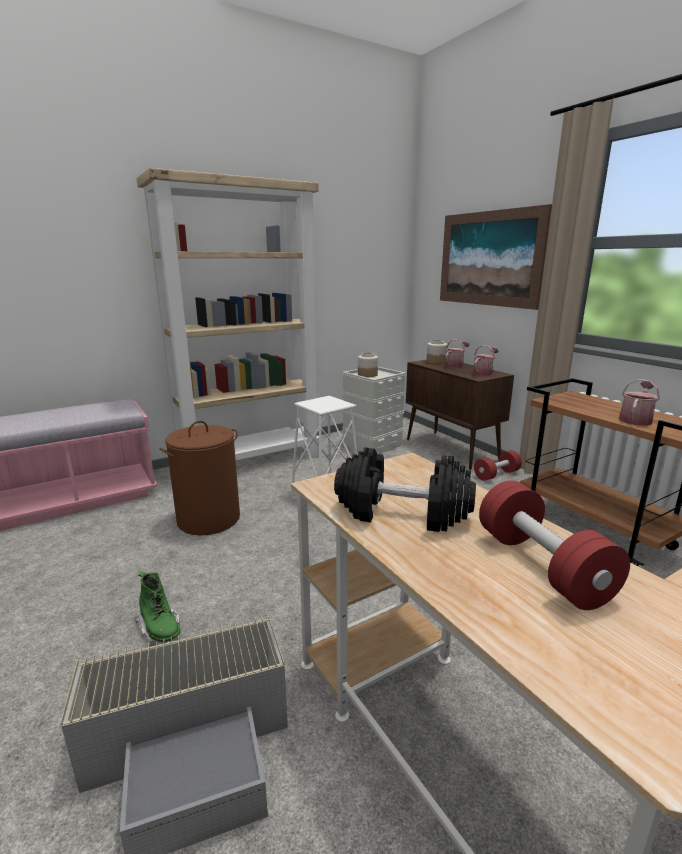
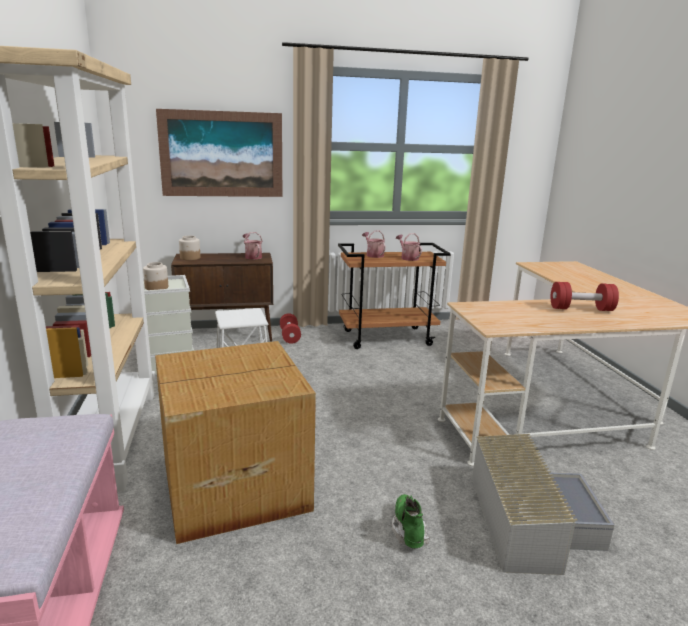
camera: 70 degrees left, 0 degrees up
(160, 628) = (408, 530): green boot -> green boot turned 75 degrees counterclockwise
(209, 519) = (232, 484): brown laundry basket -> cardboard box
(402, 513) = (532, 319): black dumbbell -> none
(455, 365) = (213, 256): watering can -> watering can (373, 255)

